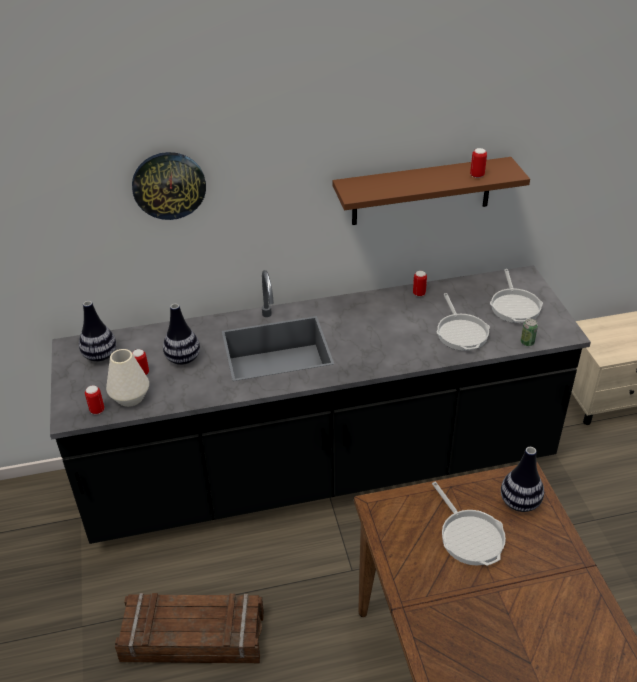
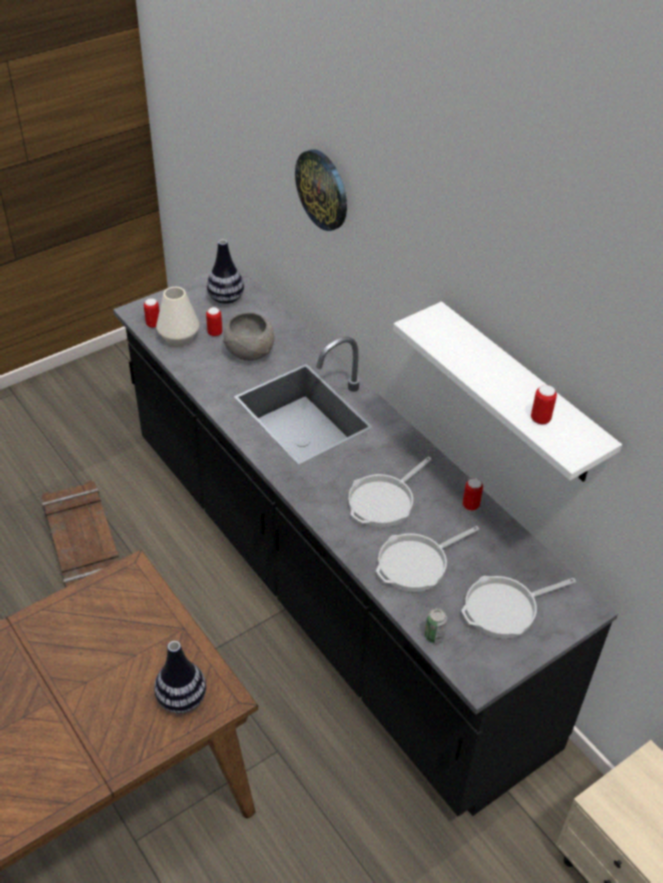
camera: 65 degrees right, 5 degrees up
(183, 359) = (249, 352): vase -> grey bowl
(421, 191) = (520, 395): brown shelf -> white shelf
(469, 536) = (117, 661): frying pan -> frying pan (384, 501)

